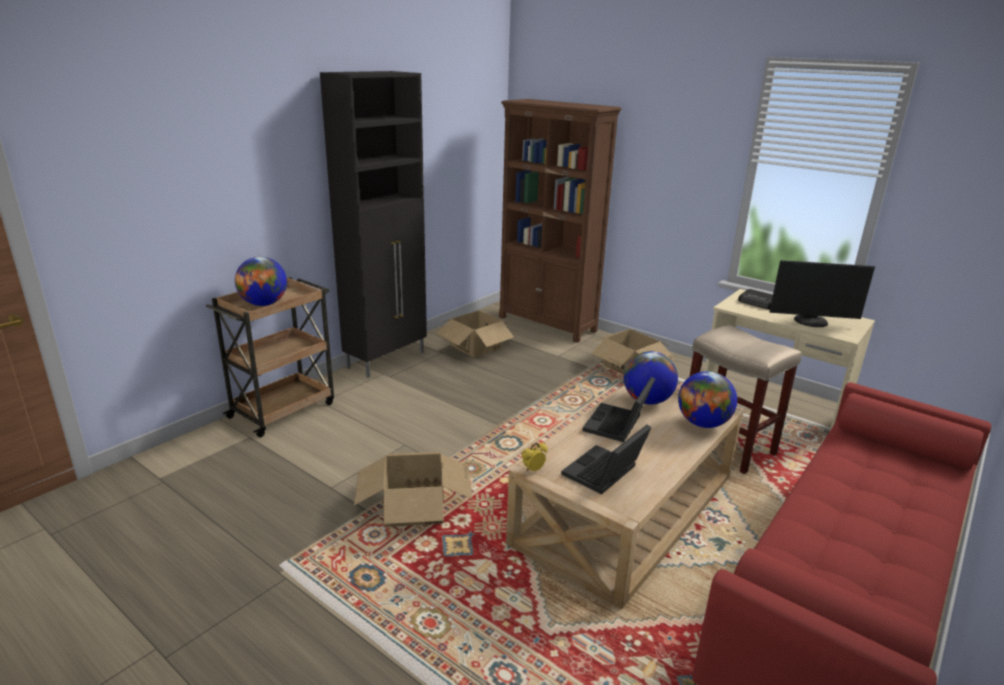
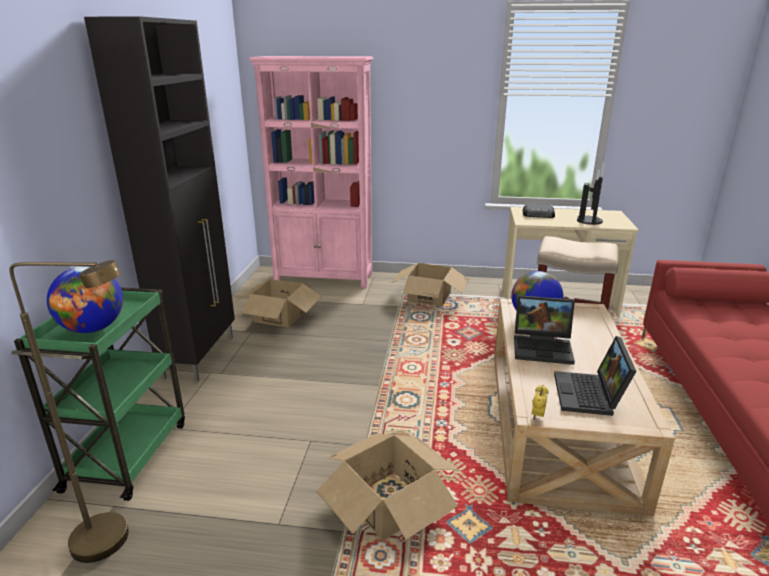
camera: 30 degrees left, 0 degrees up
(235, 455) = (116, 538): none -> brown floor lamp
(284, 409) = (128, 454): brown cart -> green cart
(547, 324) = (324, 278): brown bookcase -> pink bookcase
(618, 425) = (544, 347): laptop -> laptop turned 75 degrees counterclockwise
(703, 423) = (595, 323): globe -> none
(811, 322) = (590, 220): monitor -> monitor turned 45 degrees counterclockwise

